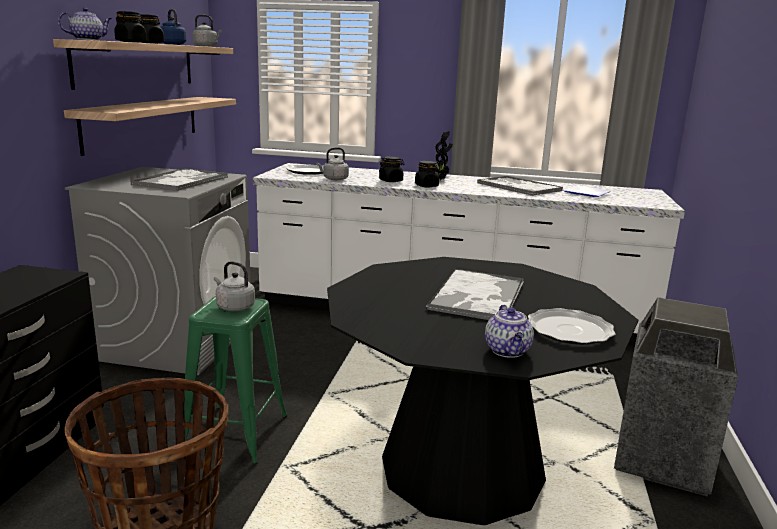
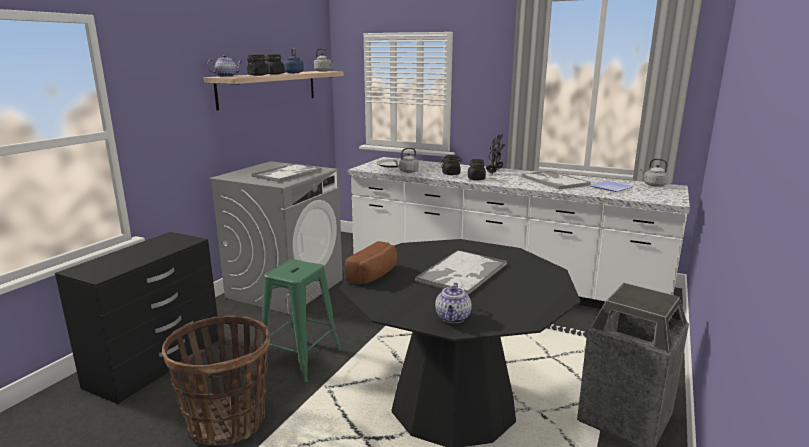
camera: 15 degrees right, 0 degrees up
(143, 122) = (273, 129): shelf -> none
(234, 307) = (297, 269): grey kettle -> grey kettle (653, 185)
(369, 305) = (375, 275): none -> bread
(569, 330) = (514, 305): plate -> none

